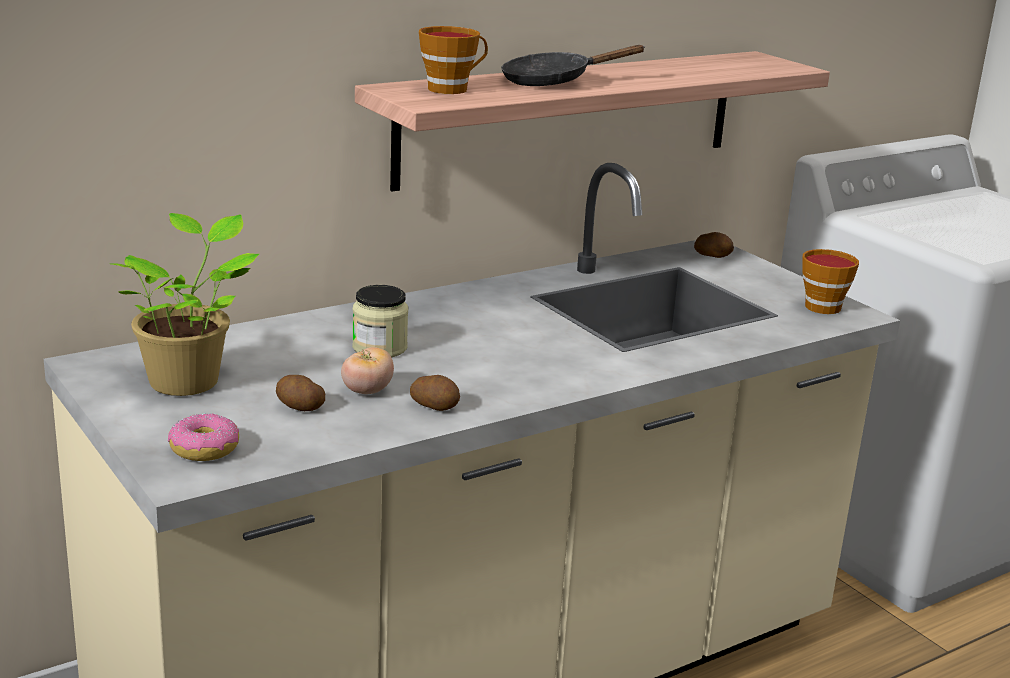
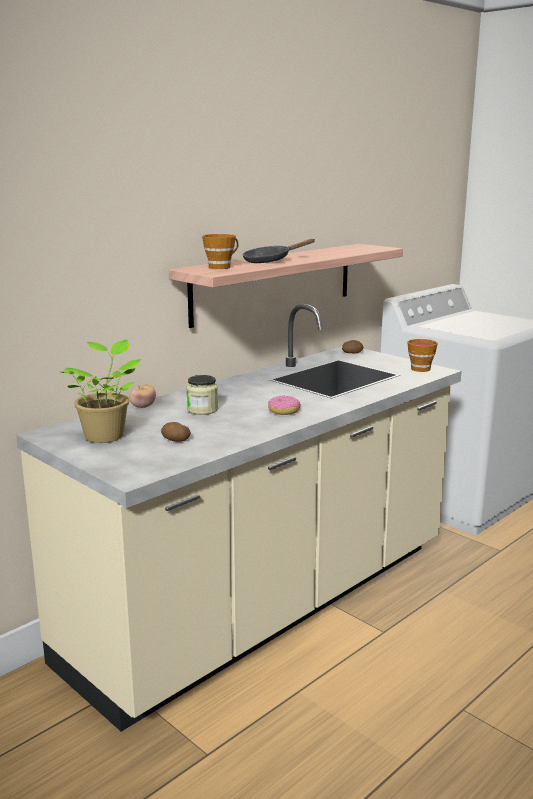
camera: 10 degrees left, 5 degrees down
(205, 449) = (135, 464): donut -> donut (284, 411)
(367, 391) = (208, 429): tomato -> tomato (143, 407)
(435, 406) = (248, 431): potato -> none

